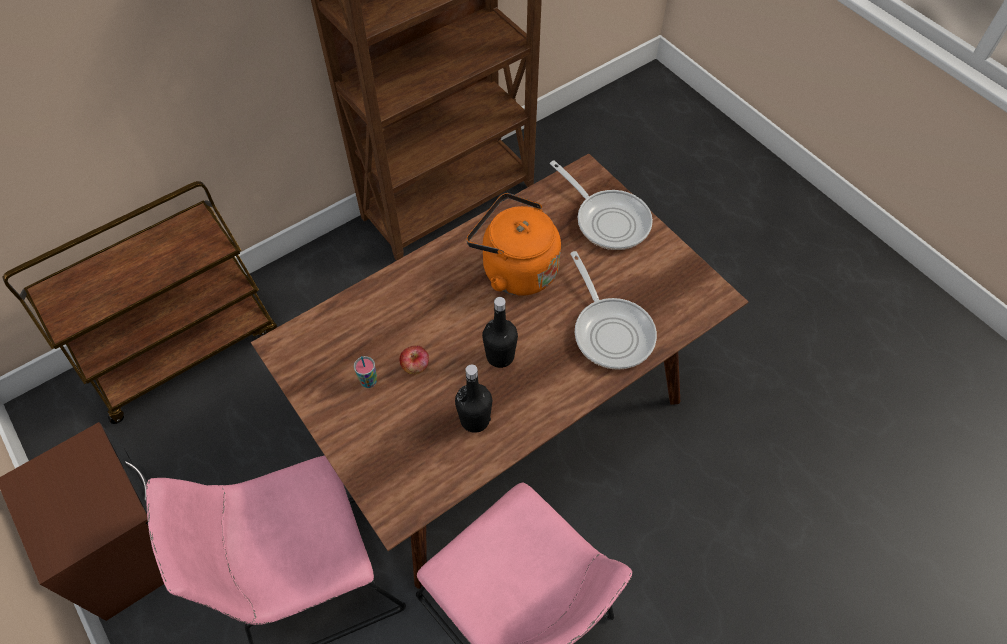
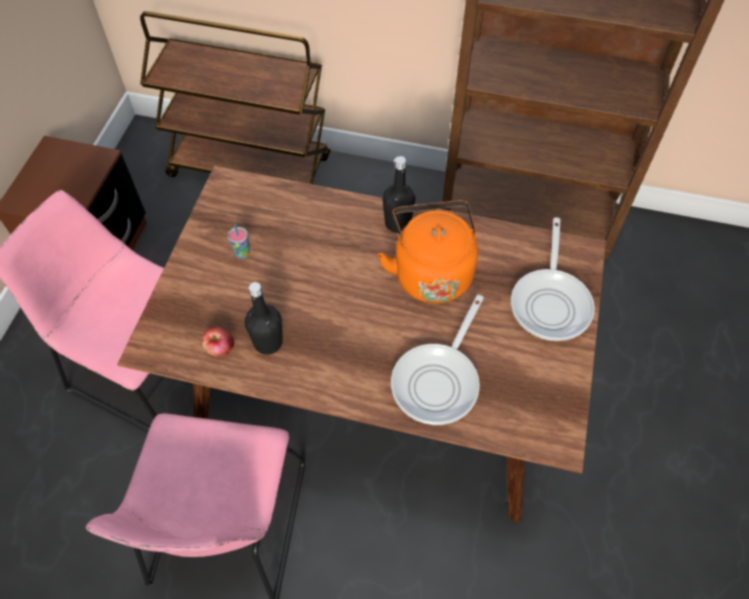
camera: 50 degrees right, 0 degrees up
(415, 366) = (280, 271): apple -> apple (220, 348)
(500, 356) = (340, 319): black bottle -> black bottle (397, 223)

